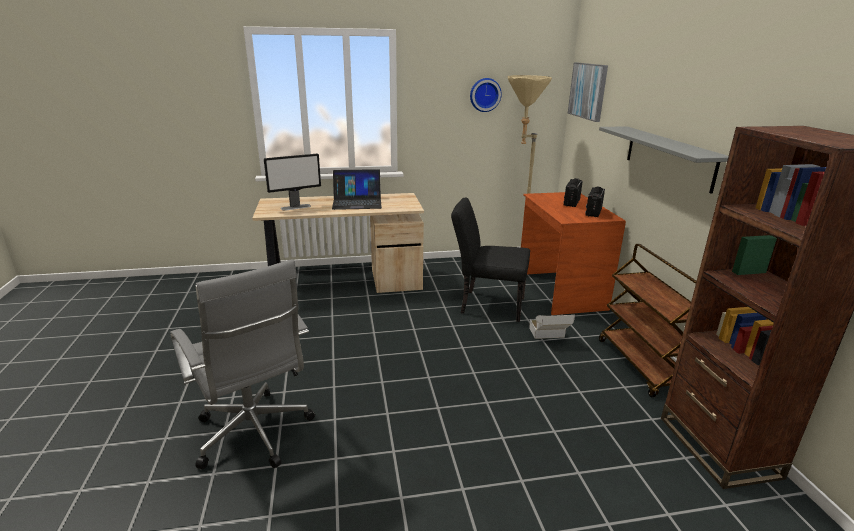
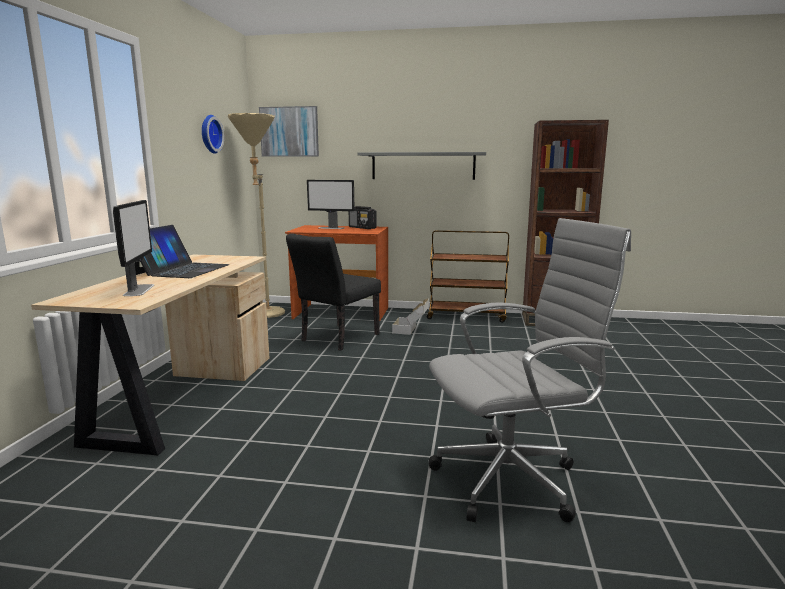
camera: 70 degrees left, 10 degrees down
(571, 202) = (331, 228): radio -> monitor

